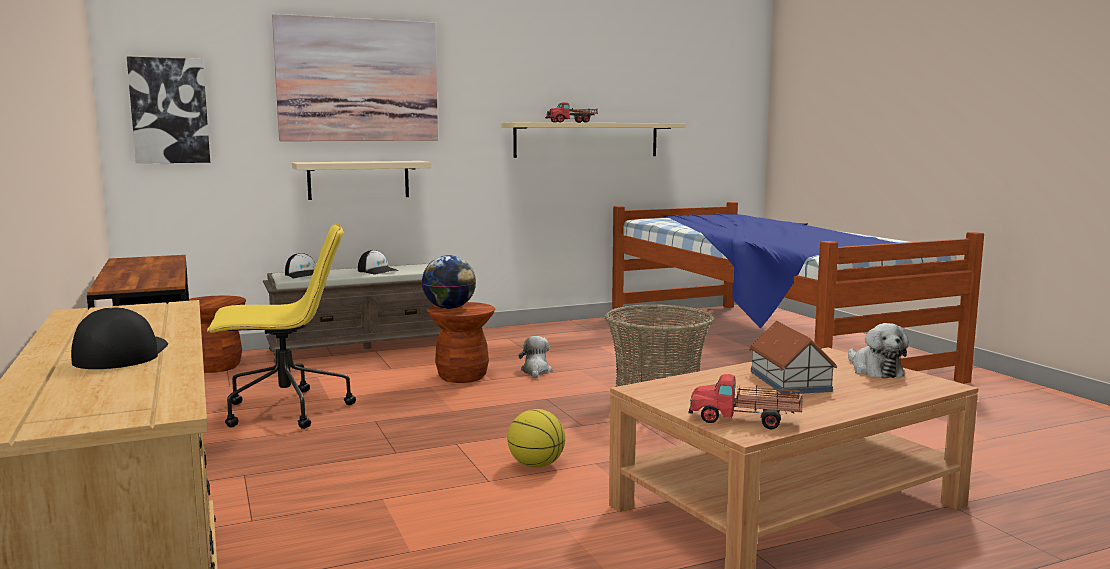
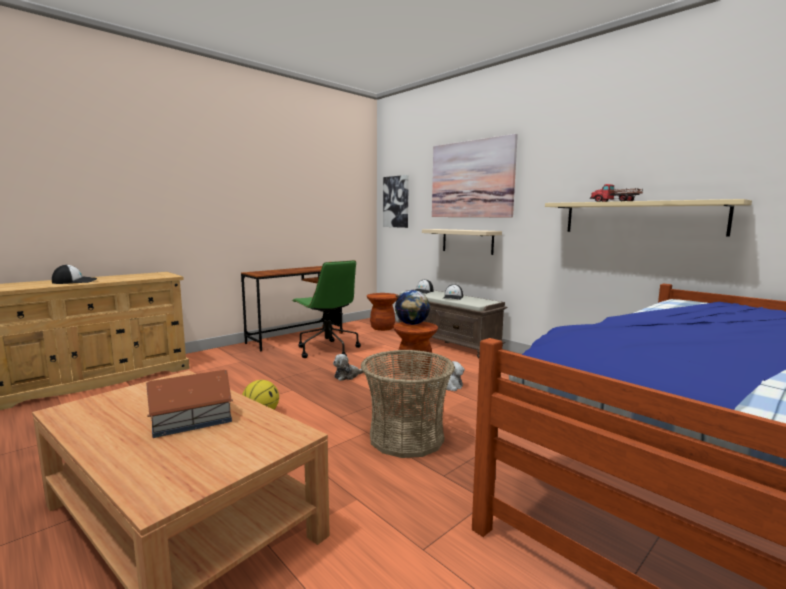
camera: 70 degrees right, 0 degrees up
(284, 411) = (327, 350): yellow office chair -> green office chair
(746, 420) = (90, 409): toy truck -> none
(874, 370) = (227, 459): plush toy -> plush toy (347, 376)

